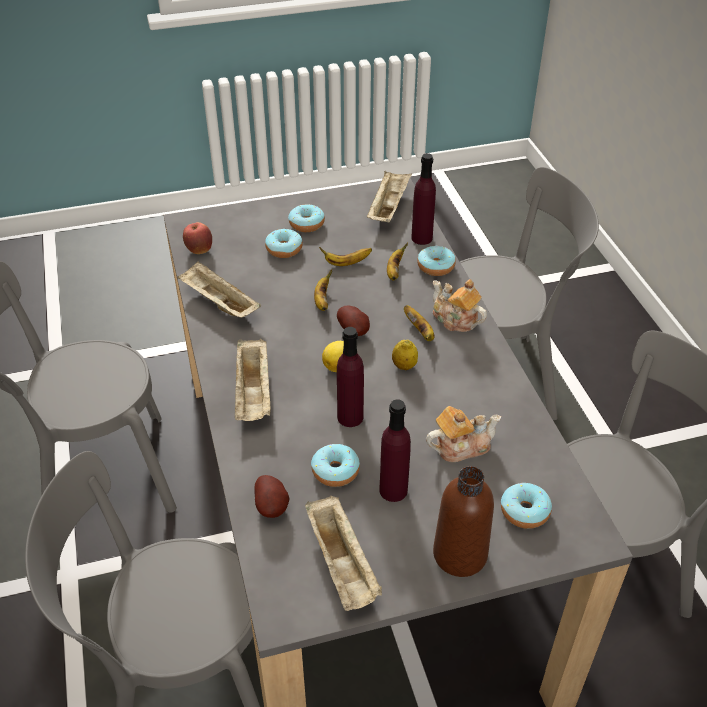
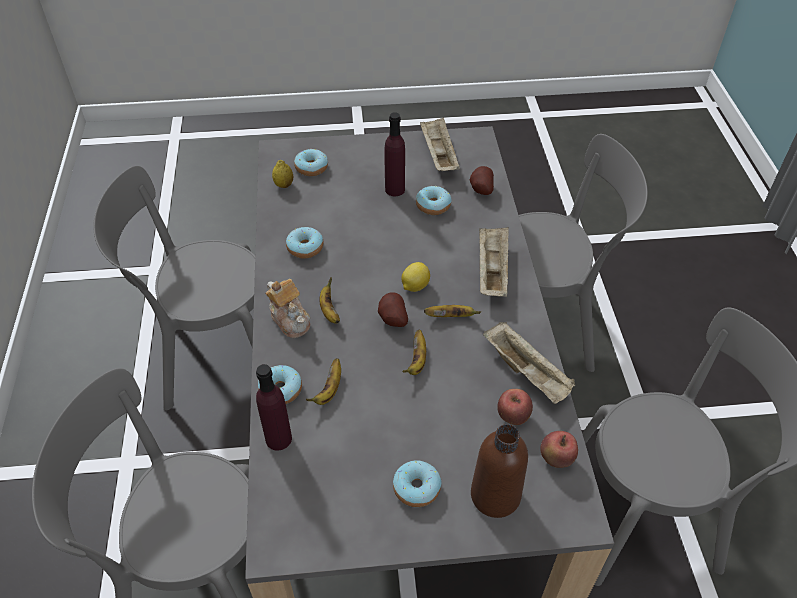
camera: 170 degrees left, 5 degrees up
(233, 271) = (513, 417): none -> apple
(284, 249) = (450, 445): donut -> donut (305, 248)
(346, 263) = (380, 410): banana -> banana (451, 317)
(350, 417) = (414, 241): purple bottle -> none
(388, 208) = (301, 504): beige tray -> none
(404, 366) = (356, 278): lemon -> lemon (284, 185)
(460, 446) = (336, 210): teapot -> none
(460, 554) = (364, 152): brown bottle -> brown bottle (495, 495)

